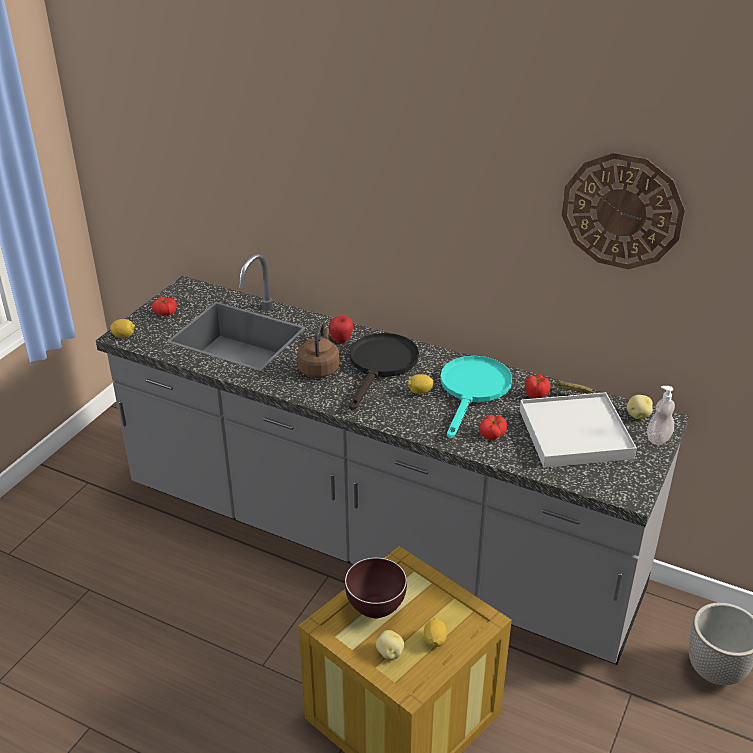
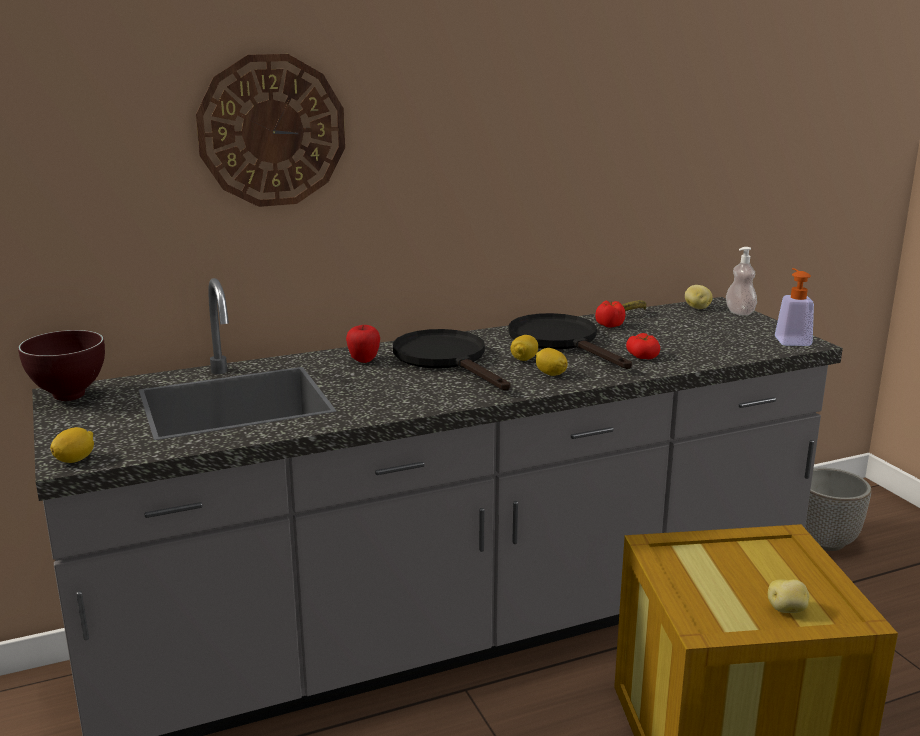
camera: 50 degrees left, 15 degrees down
(165, 312) = (87, 420): tomato -> none
(319, 368) = (394, 384): brown kettle -> none
(377, 610) = (711, 590): brown bowl -> brown bowl (71, 396)
(434, 640) = (791, 576): lemon -> lemon (550, 374)
(473, 390) = (561, 341): turquoise frying pan -> black frying pan
(575, 434) = (691, 332): white tray -> none
(622, 211) = (642, 87): wall clock -> wall clock (272, 131)
(627, 485) = (790, 339): none -> soap dispenser

